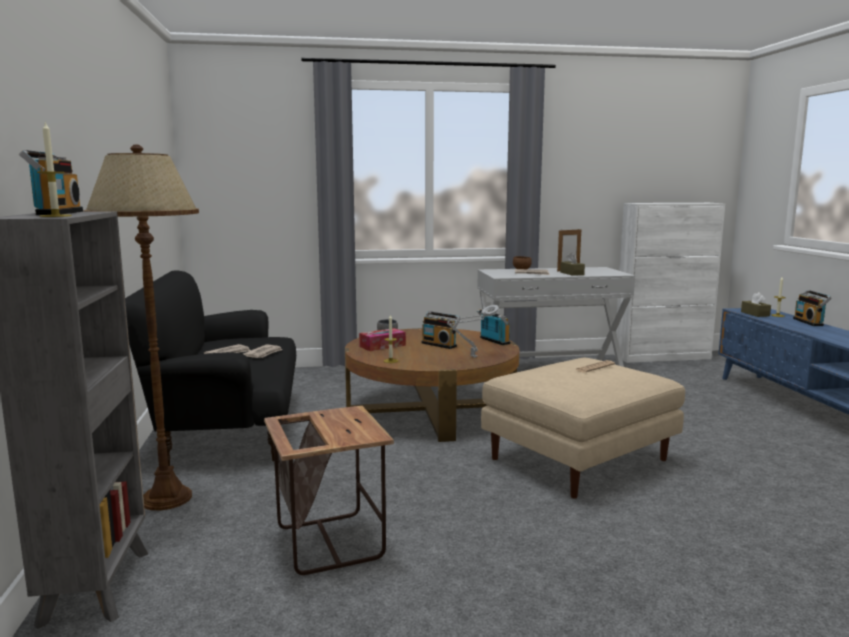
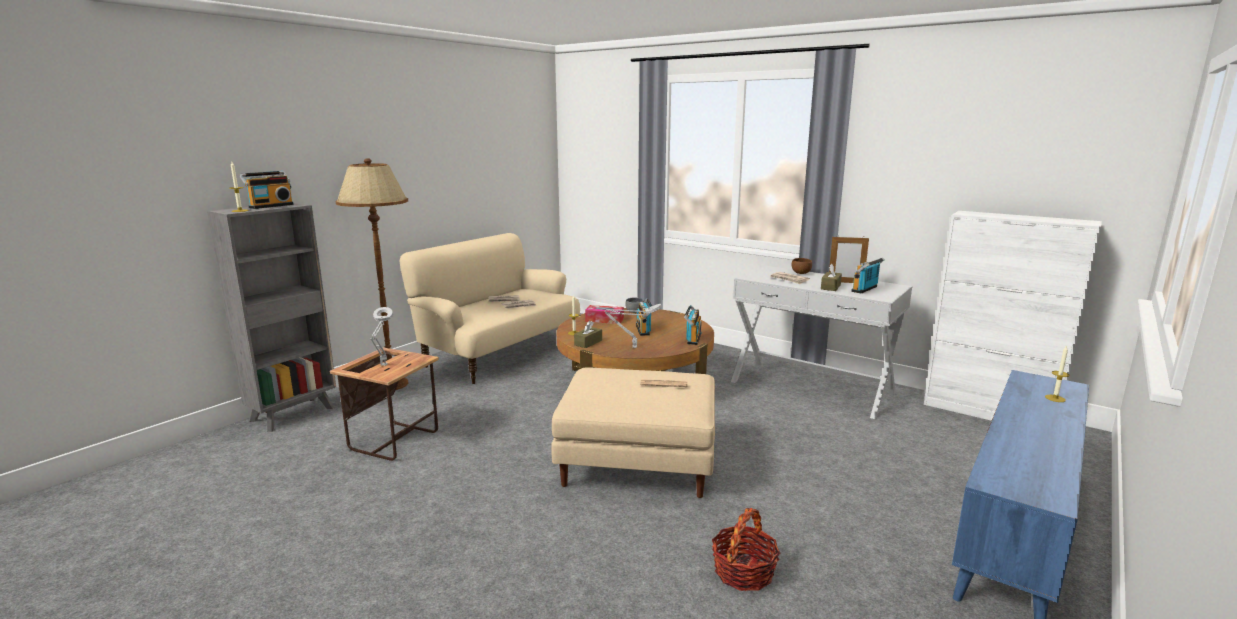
camera: 45 degrees right, 5 degrees up
(229, 427) = (499, 354): black sofa -> beige sofa
(334, 430) = (383, 366): none -> grey table lamp
(755, 314) = (1028, 387): brown tissue box -> brown tissue box (588, 343)
(787, 487) = (743, 572): none -> basket
(809, 322) = (1067, 419): radio -> radio (866, 289)

